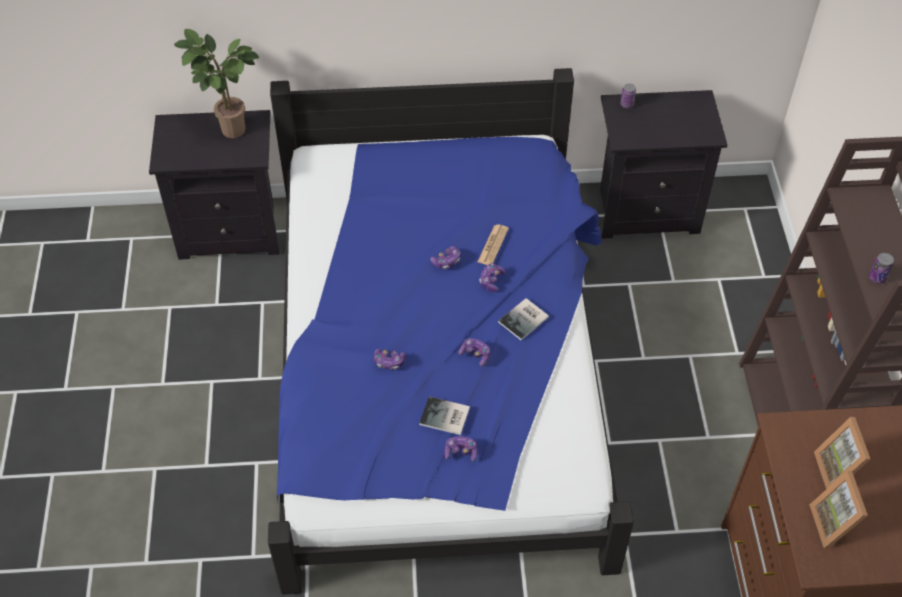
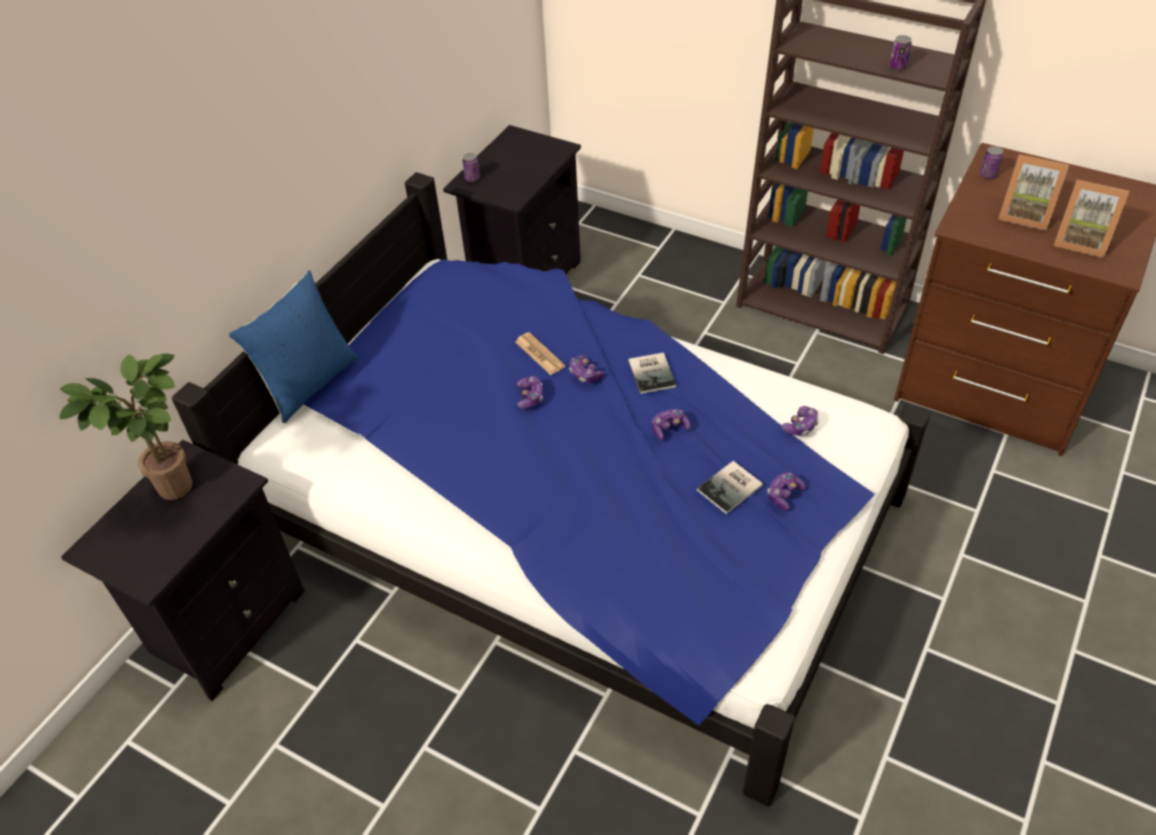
camera: 55 degrees left, 5 degrees down
(375, 141) = (308, 383): none -> blue pillow
(389, 362) = (625, 503): game controller -> game controller (800, 426)
(877, 424) = (988, 175): none -> can

